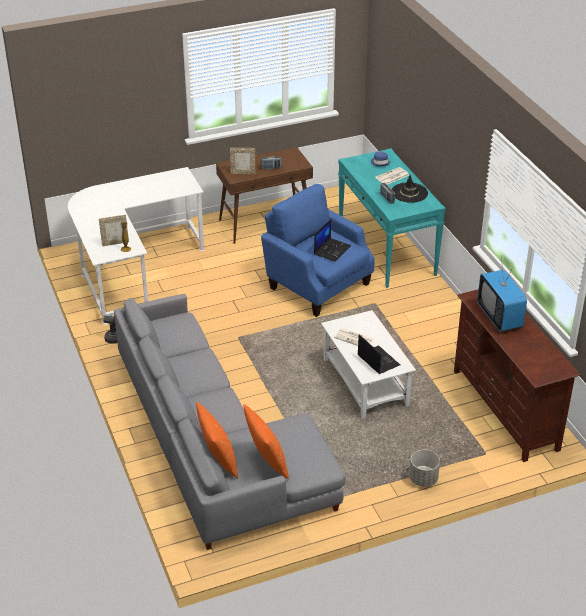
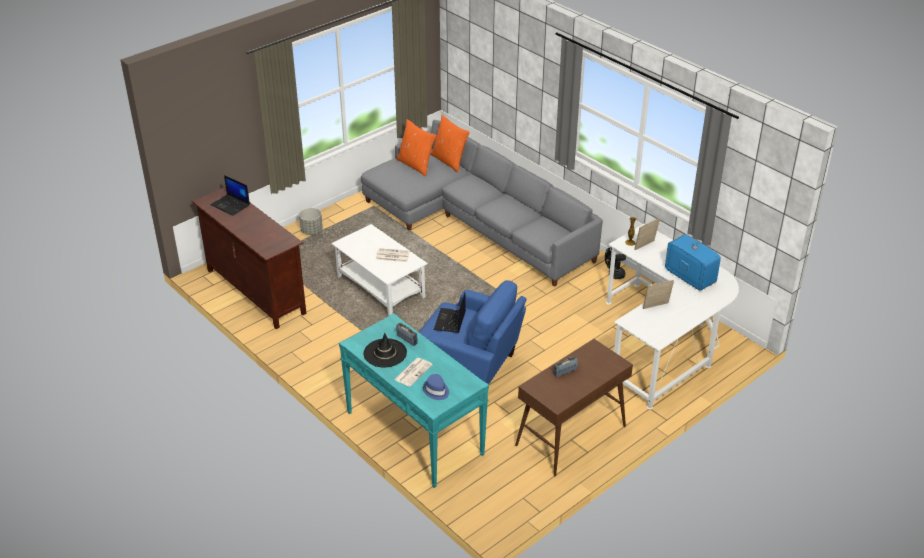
camera: 160 degrees right, 0 degrees up
(243, 173) = (591, 357): picture frame -> picture frame (656, 307)
(377, 360) = (365, 243): laptop -> laptop (231, 205)
(499, 317) = (261, 230): television -> television (689, 277)

